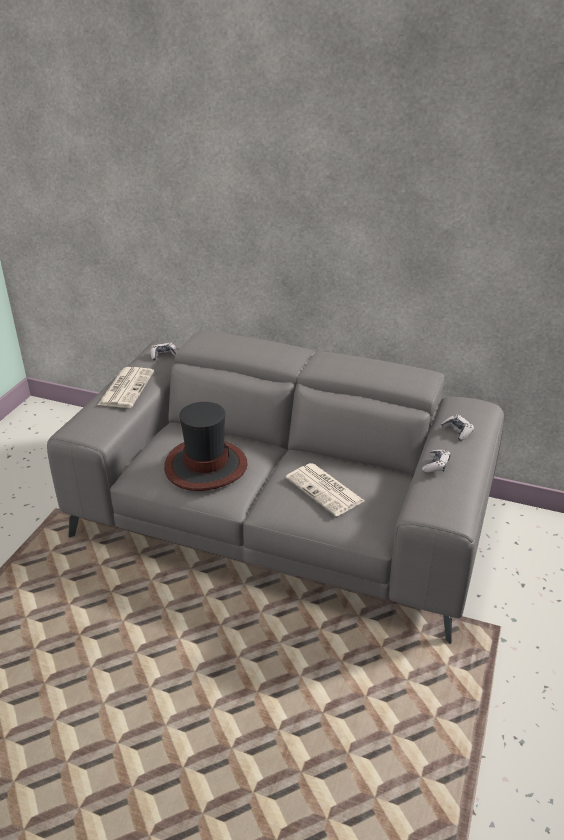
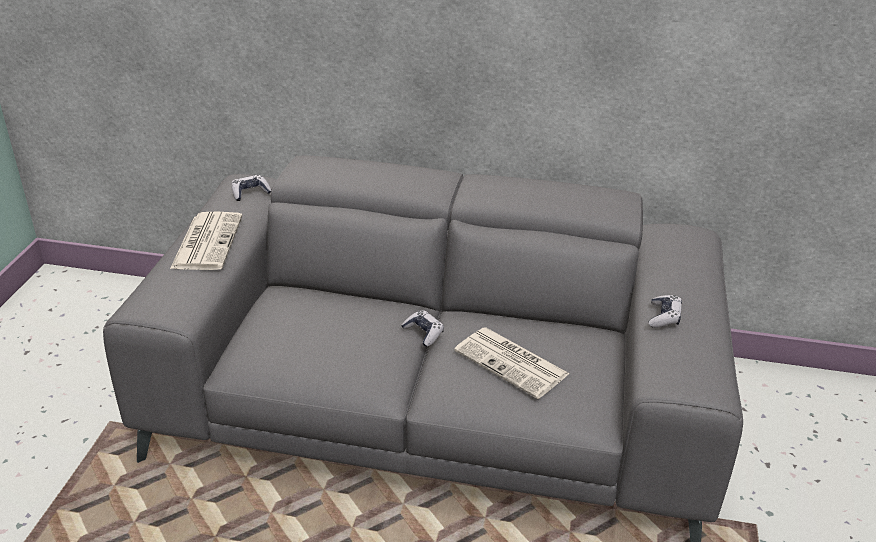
camera: 10 degrees left, 0 degrees up
(205, 466) = (337, 344): hat -> none
(457, 431) = (676, 269): game controller -> game controller (423, 333)

